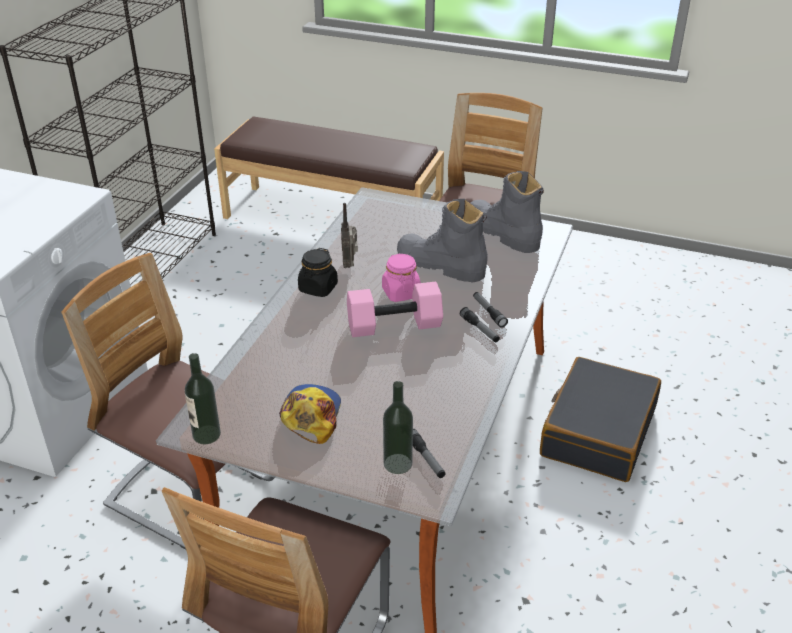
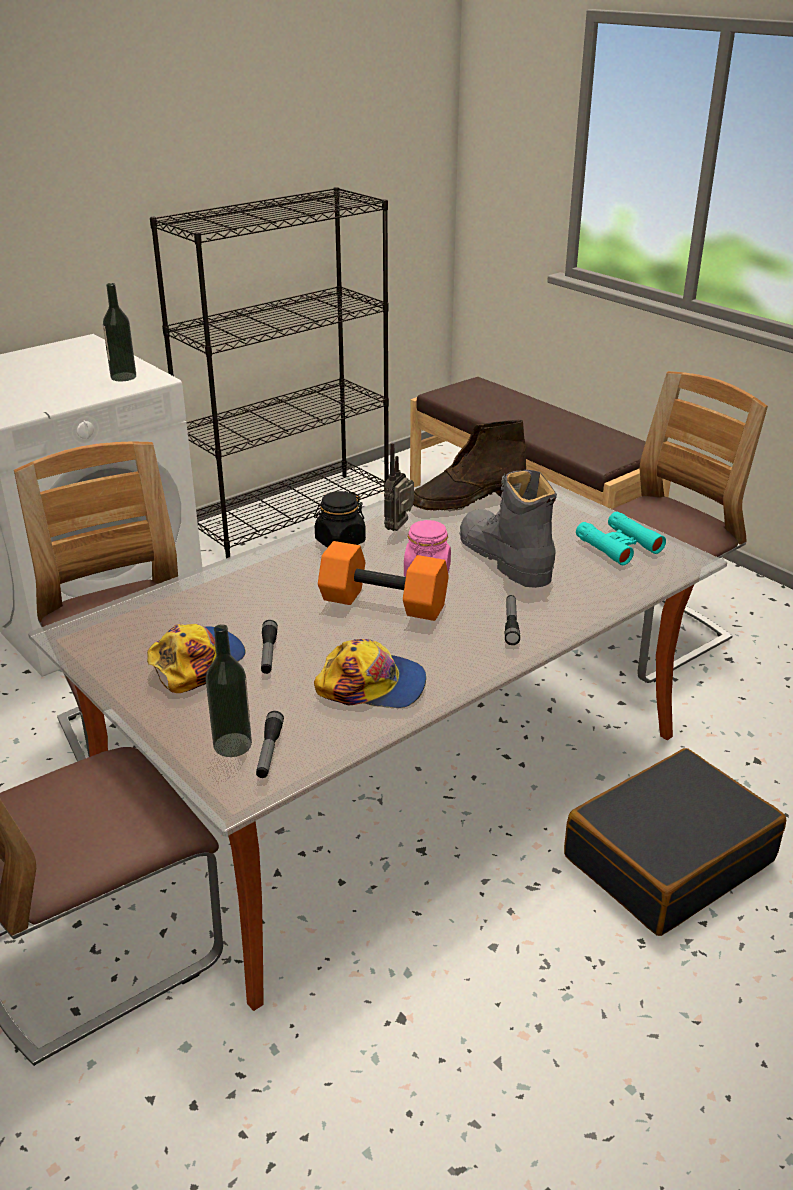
camera: 30 degrees right, 5 degrees down
(206, 435) = (77, 643): bottle -> bottle (123, 377)
(374, 228) = (467, 500): none -> brown boot
(393, 326) = (381, 604): pink dumbbell -> orange dumbbell
(445, 387) = (372, 685): none -> cap
(479, 329) = (480, 638): flashlight -> flashlight (268, 653)
(502, 233) = (618, 545): grey boot -> turquoise binoculars

